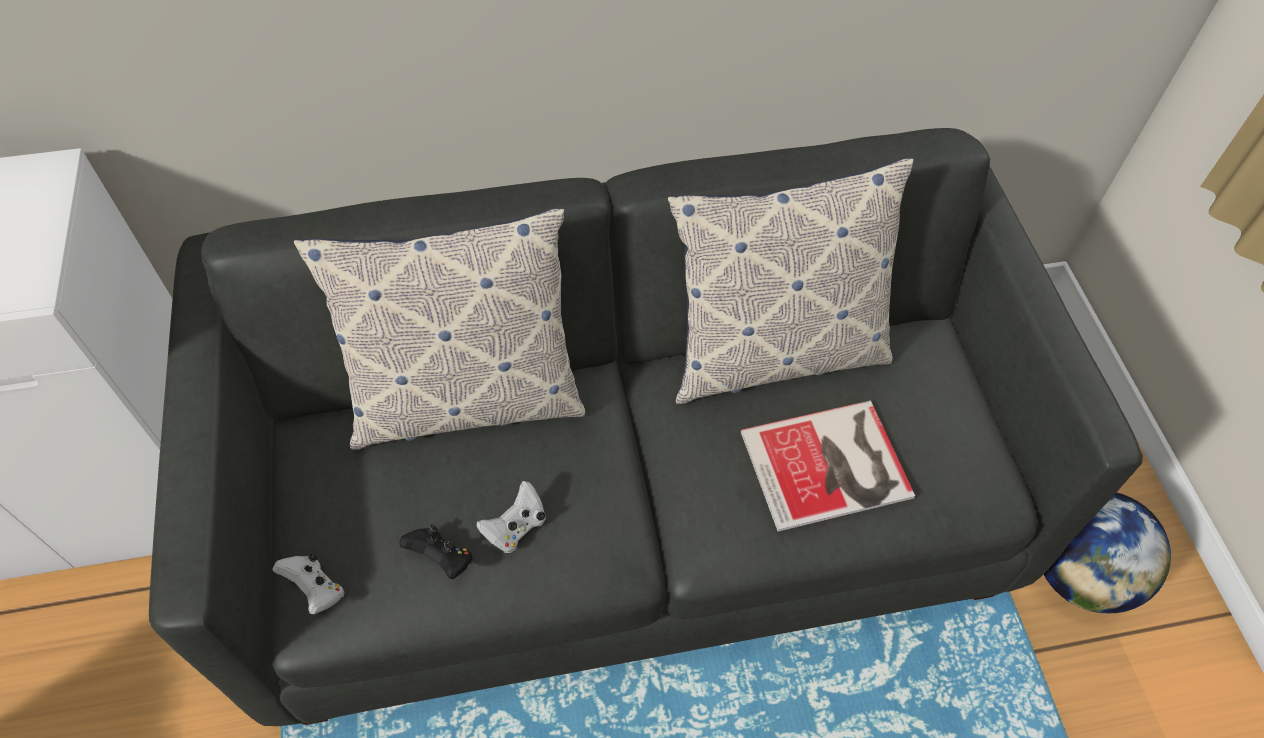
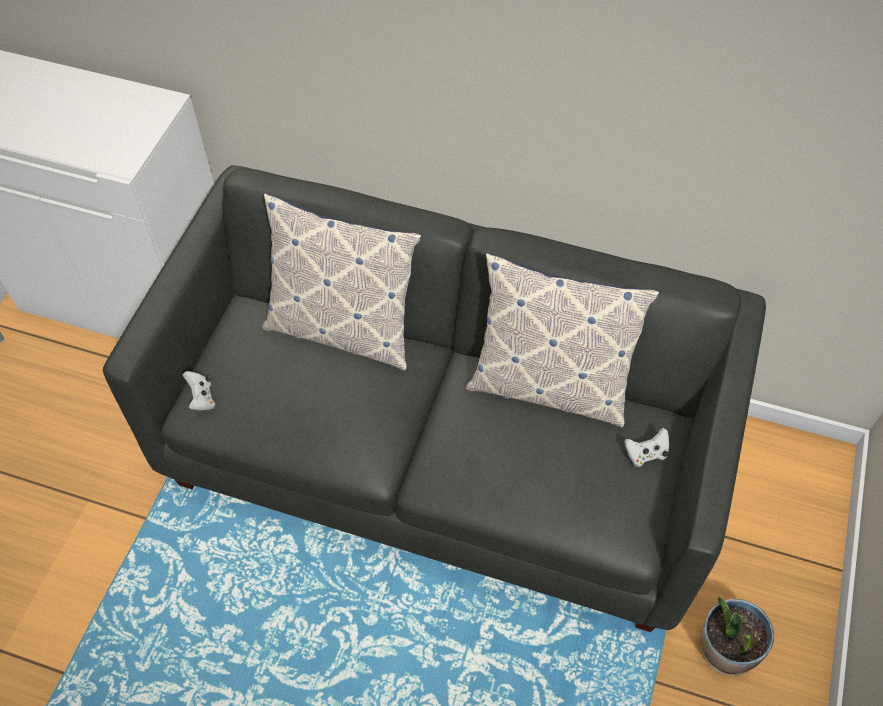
camera: 30 degrees right, 0 degrees up
(442, 559) = (274, 413): black game controller -> none
(516, 527) = (324, 415): white game controller -> white game controller (645, 454)
(830, 466) = (535, 471): book -> none
(1078, 574) = (725, 650): globe -> potted plant

